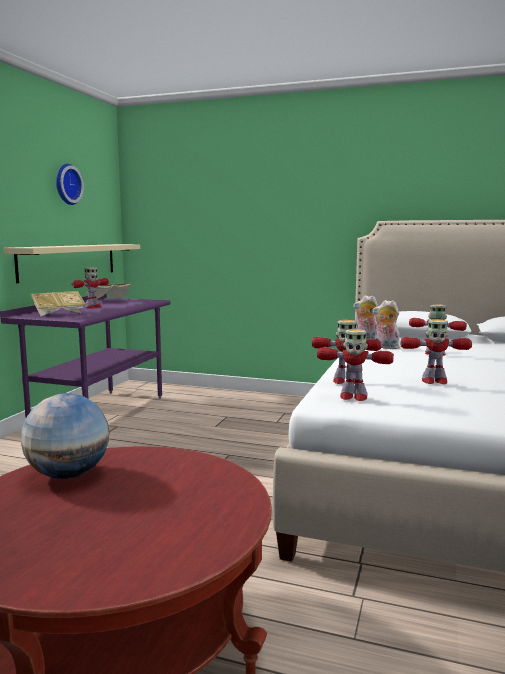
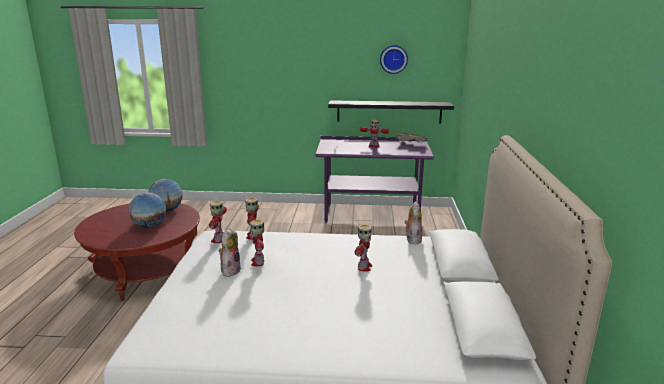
camera: 75 degrees right, 10 degrees up
(58, 313) = (341, 145): book -> none
(69, 261) = (389, 111): beige shelf -> black shelf
(154, 491) = (149, 226): none -> globe
(385, 347) = (380, 247): plush toy -> plush toy (230, 270)

